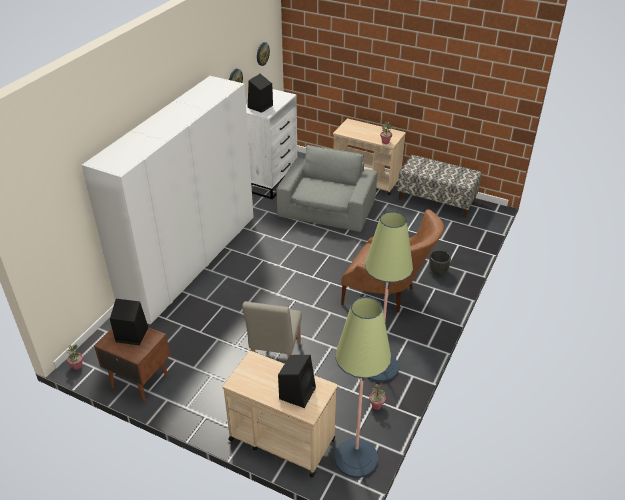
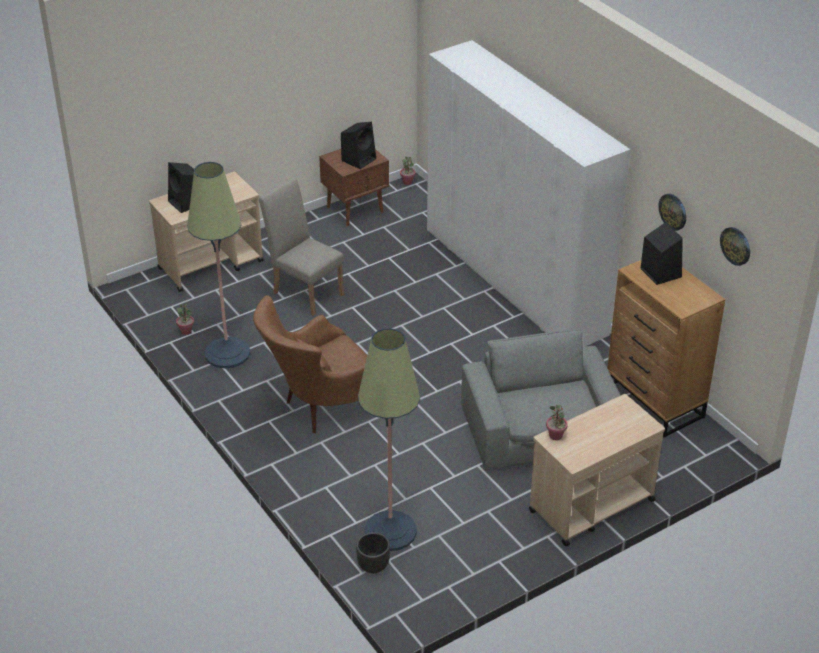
camera: 120 degrees right, 0 degrees up
(272, 181) = (654, 402): white dresser -> brown dresser
(327, 209) = (541, 429): grey armchair -> grey armchair turned 150 degrees counterclockwise
(356, 458) = (149, 297): floor lamp -> floor lamp (390, 531)
(436, 200) = (477, 559): bench -> none
(438, 272) = (321, 472): black planter -> black planter (373, 567)

